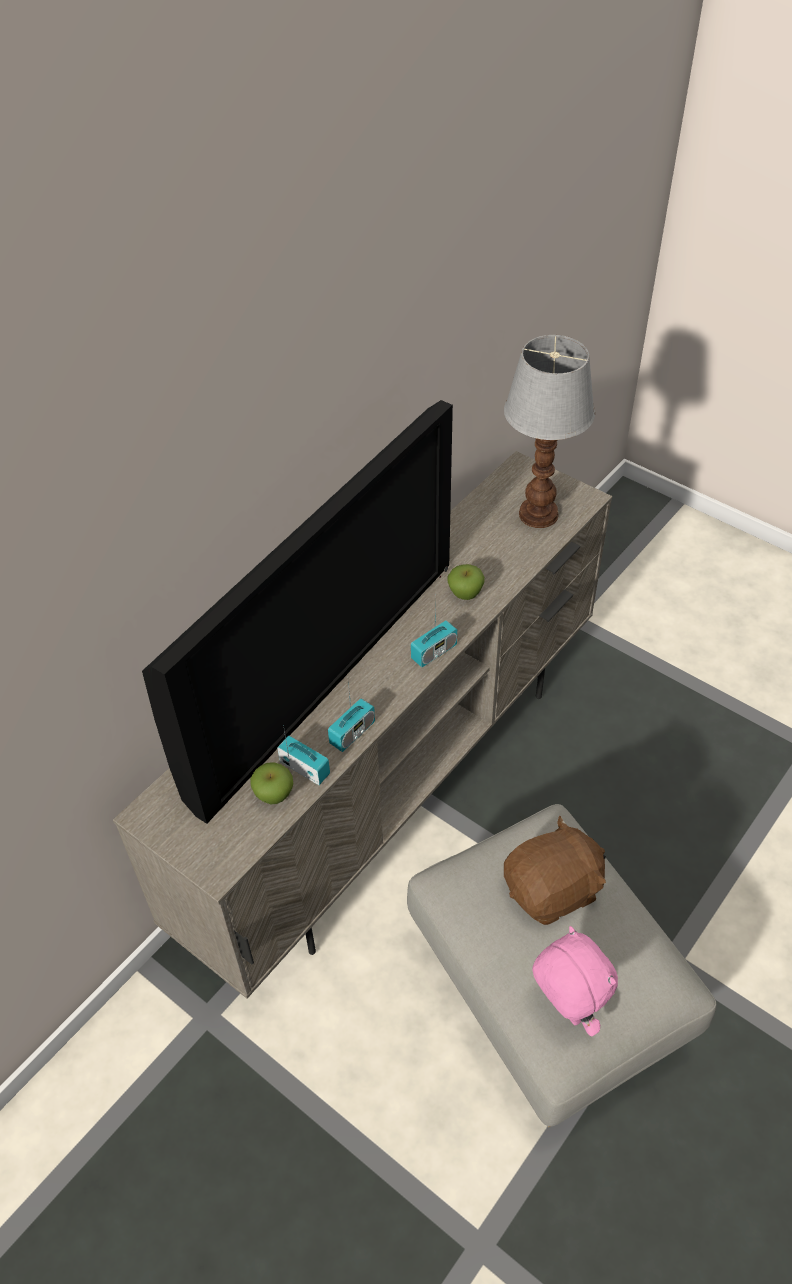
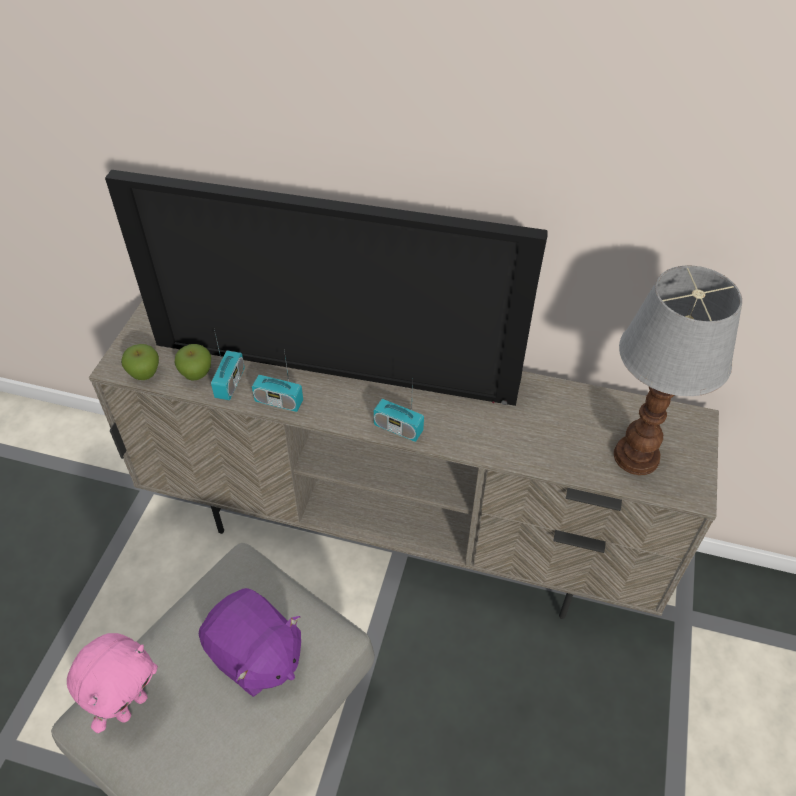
camera: 65 degrees right, 0 degrees up
(465, 594) = (485, 429): apple -> apple (145, 374)
(553, 890) = (255, 656): brown plush toy -> purple plush toy

